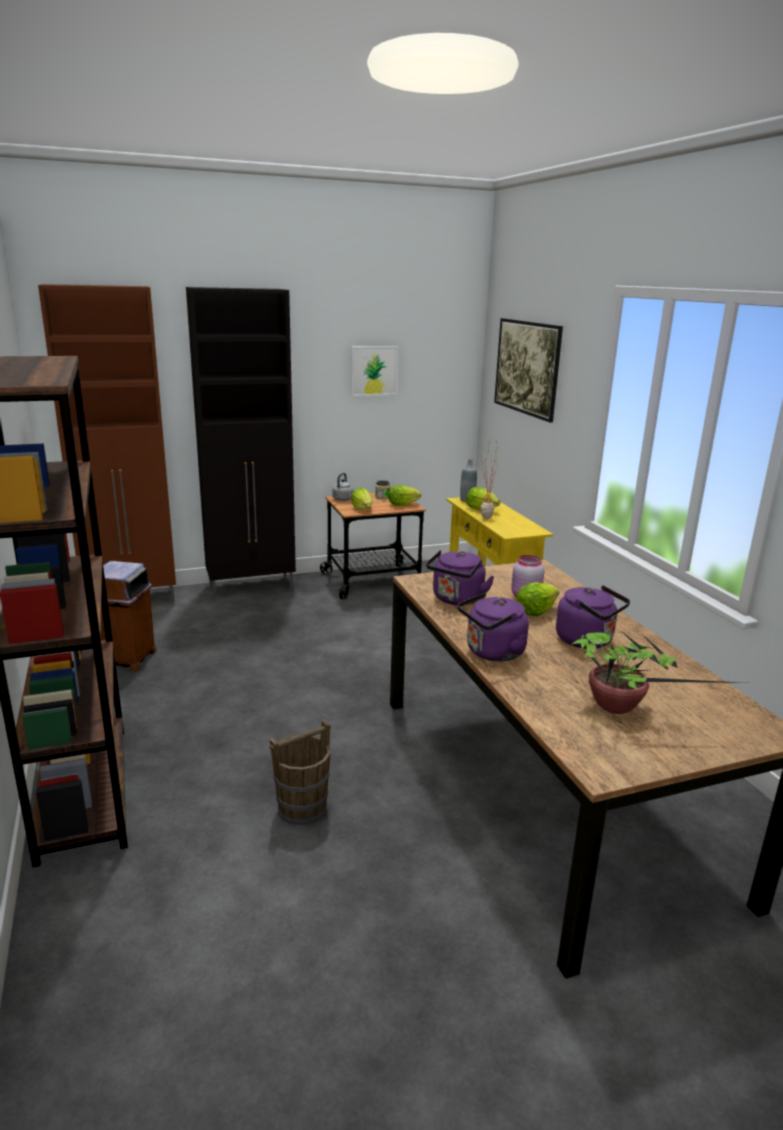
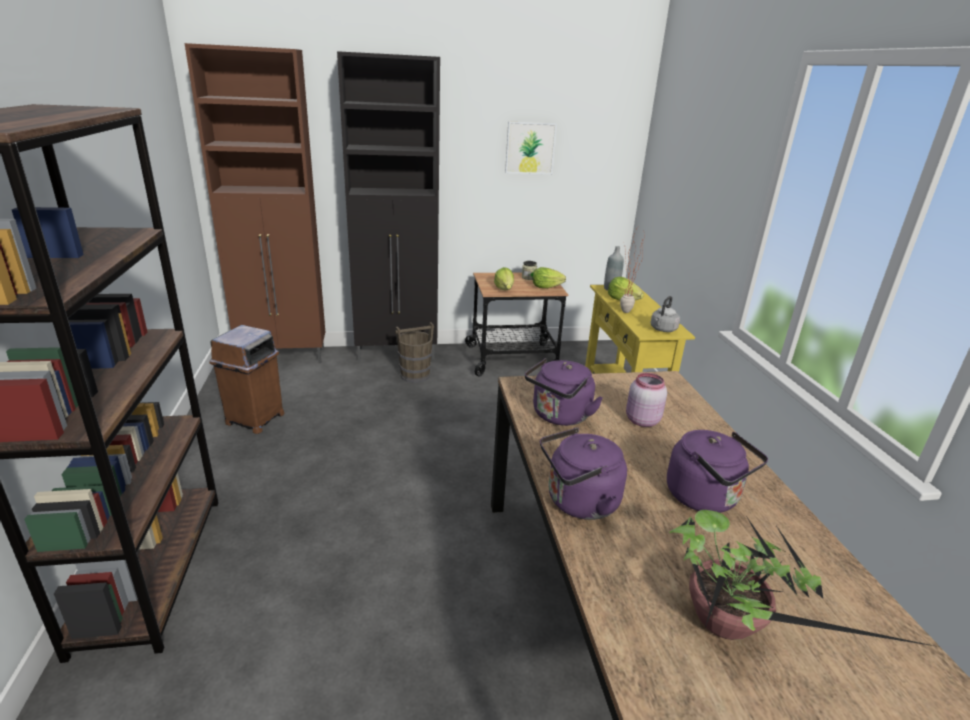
camera: 10 degrees right, 5 degrees up
(302, 808) = (359, 629): brown bucket -> brown bucket (415, 375)
(342, 499) = (488, 277): grey kettle -> grey kettle (662, 329)
(524, 390) = (685, 175): picture -> none
(535, 612) = (648, 445): lettuce -> none

